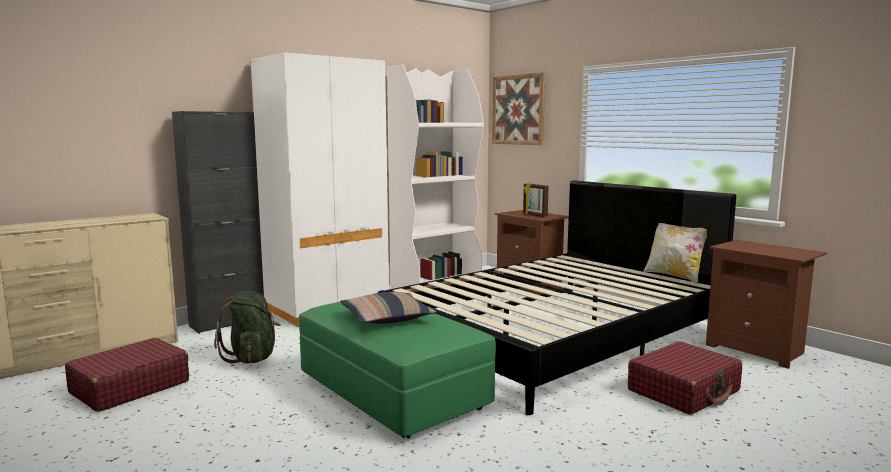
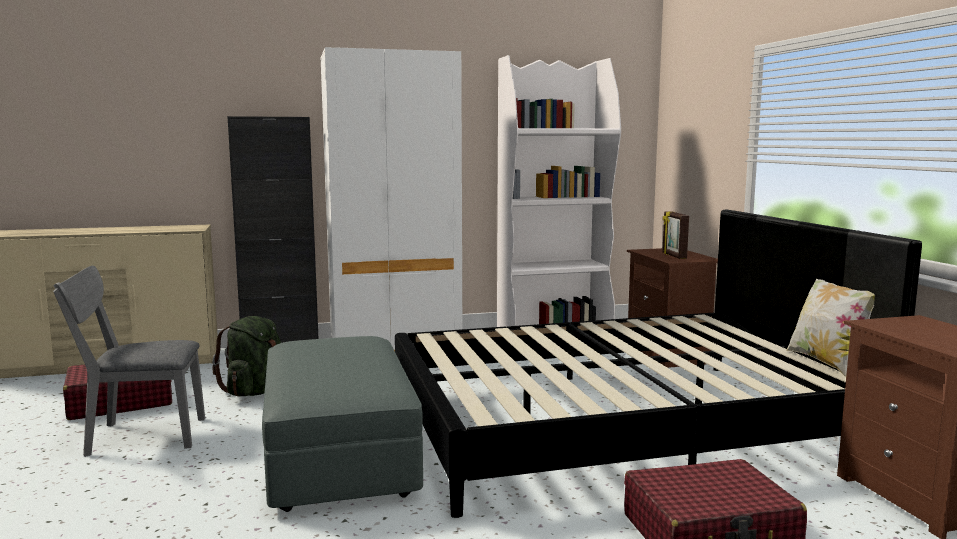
camera: 25 degrees right, 0 degrees up
(193, 412) = (137, 436): none -> grey chair
(386, 318) = (326, 364): pillow -> none
(392, 392) = (338, 455): green ottoman -> grey ottoman
(518, 110) = (685, 110): picture -> none

